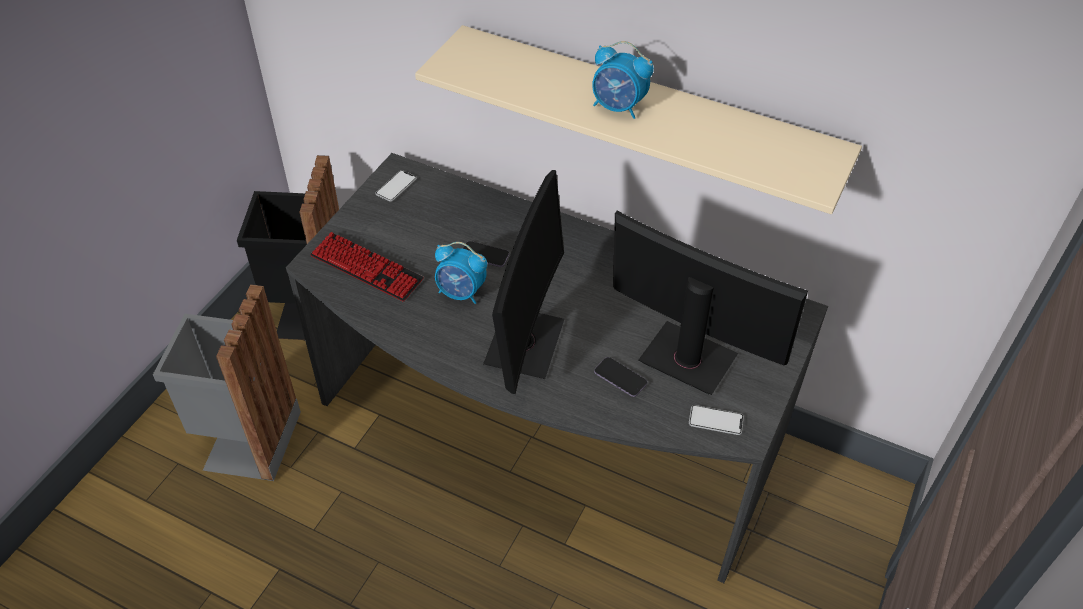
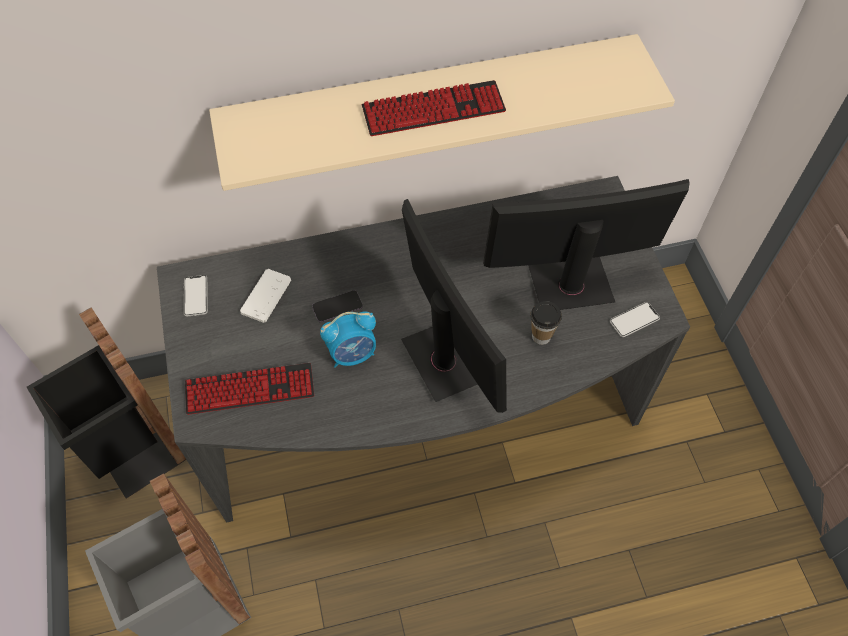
camera: 40 degrees left, 10 degrees up
(443, 216) = (266, 296): none -> white game controller
(618, 107) = (433, 110): alarm clock -> keyboard
(620, 378) = (541, 336): phone -> cup

